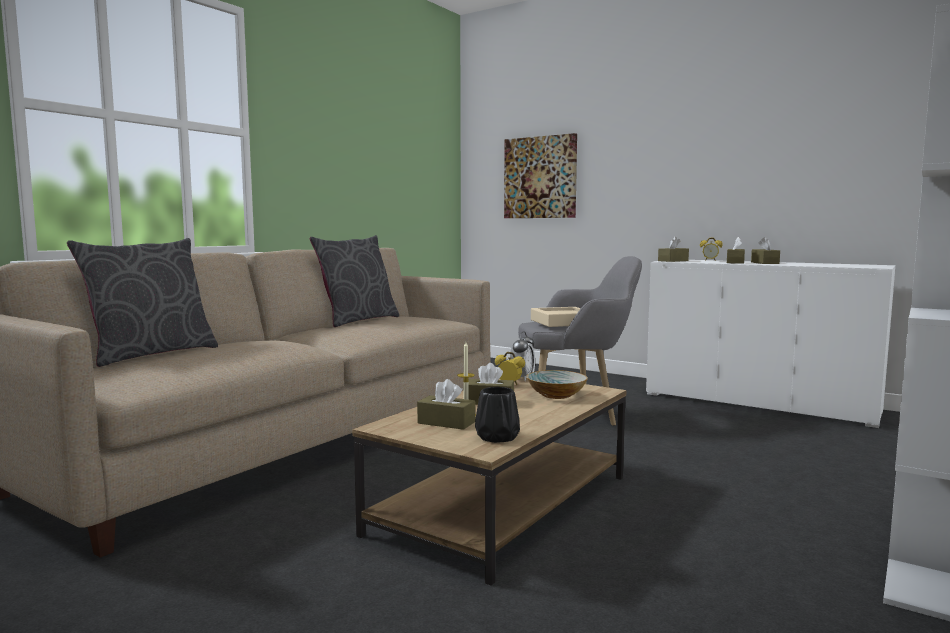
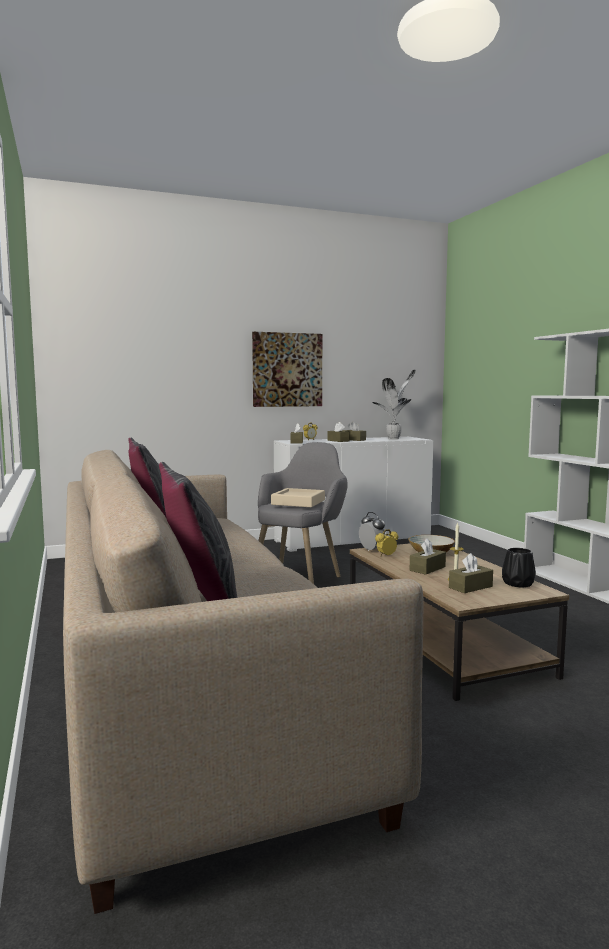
camera: 55 degrees left, 0 degrees up
(540, 177) = (141, 367): picture -> picture (287, 370)
(845, 265) = (395, 438): none -> potted plant

